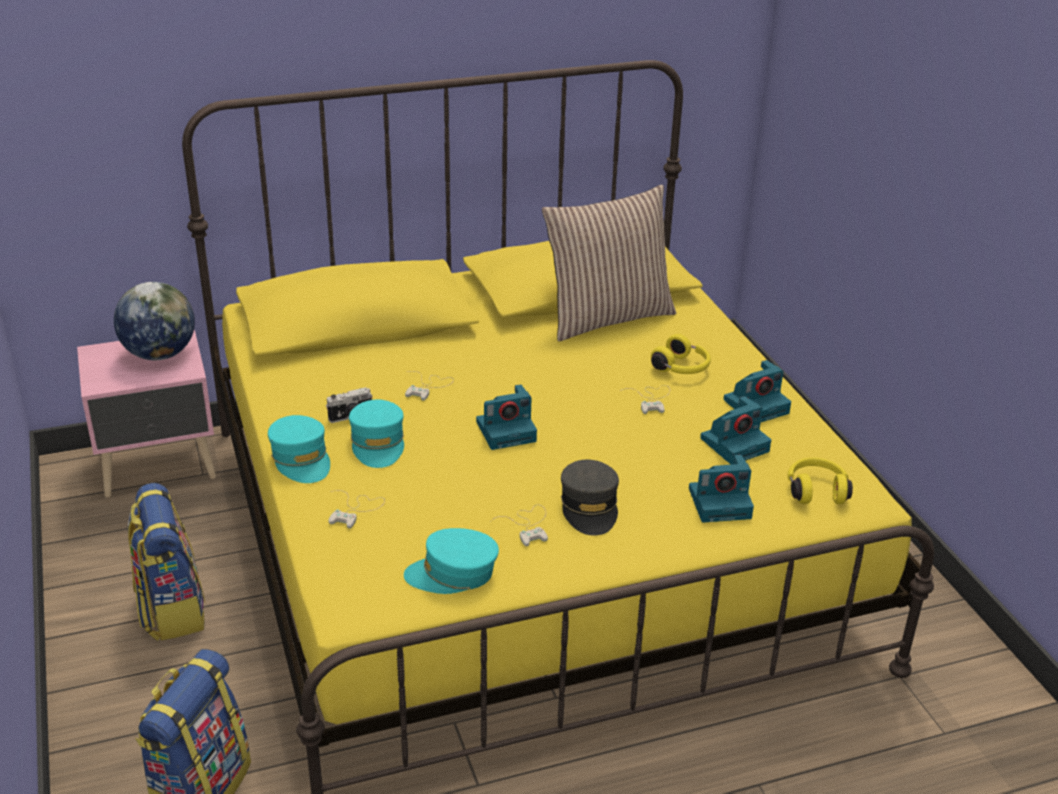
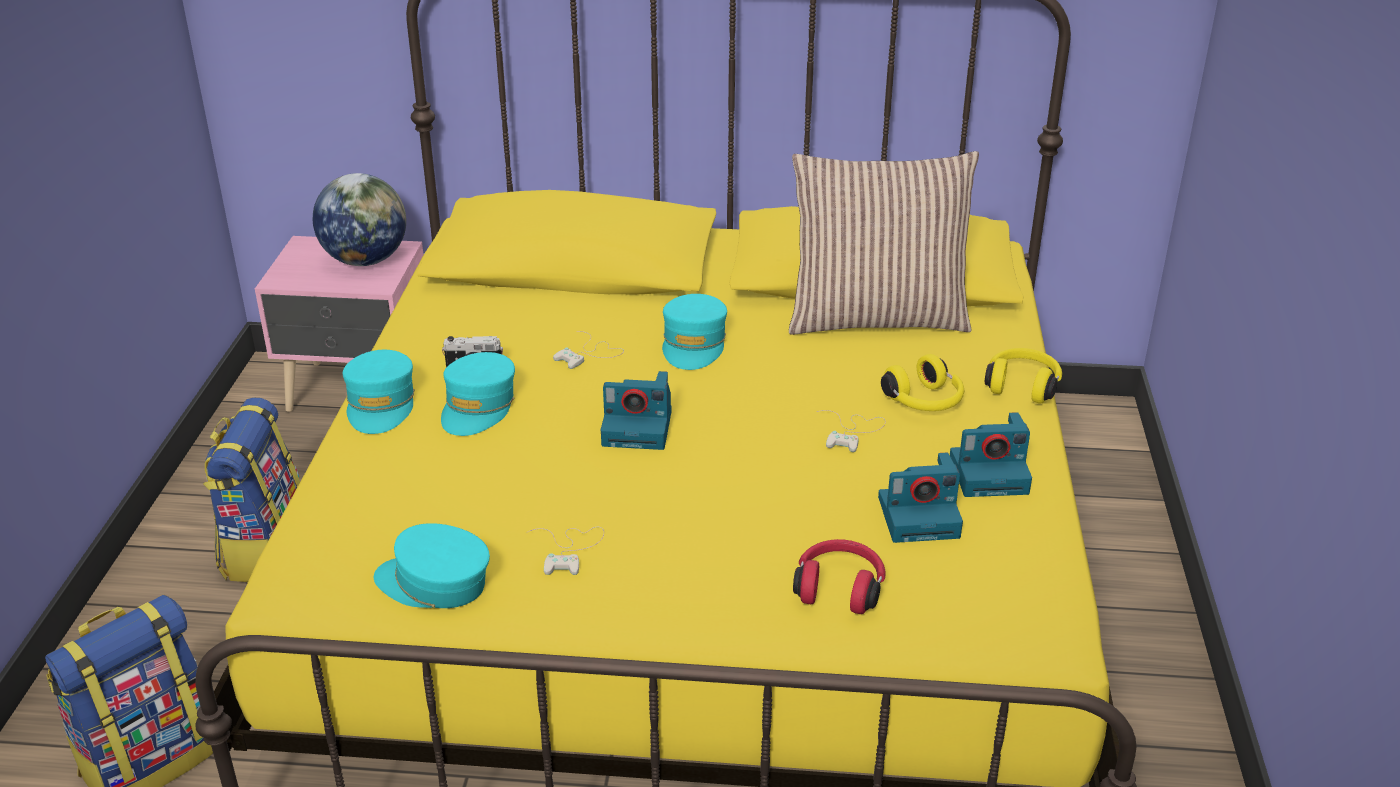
camera: 25 degrees right, 0 degrees up
(355, 510) = (390, 477): white game controller -> none
(497, 363) = (694, 344): none -> turquoise cap
(589, 507) = (663, 547): grey cap -> none
(721, 502) = (839, 588): camera -> red headphones
(816, 490) = (987, 607): yellow headphones -> yellow headphones (1022, 385)

